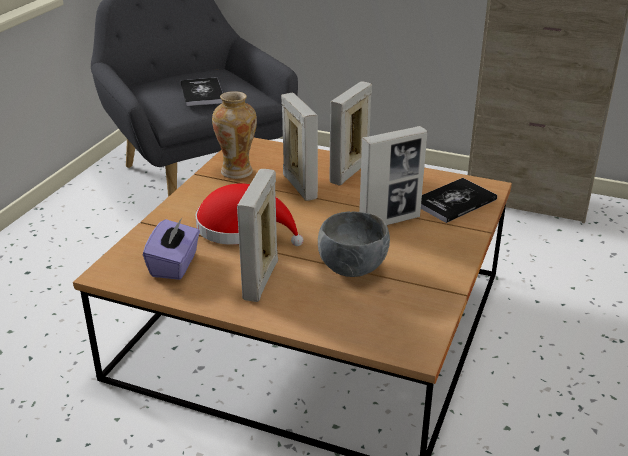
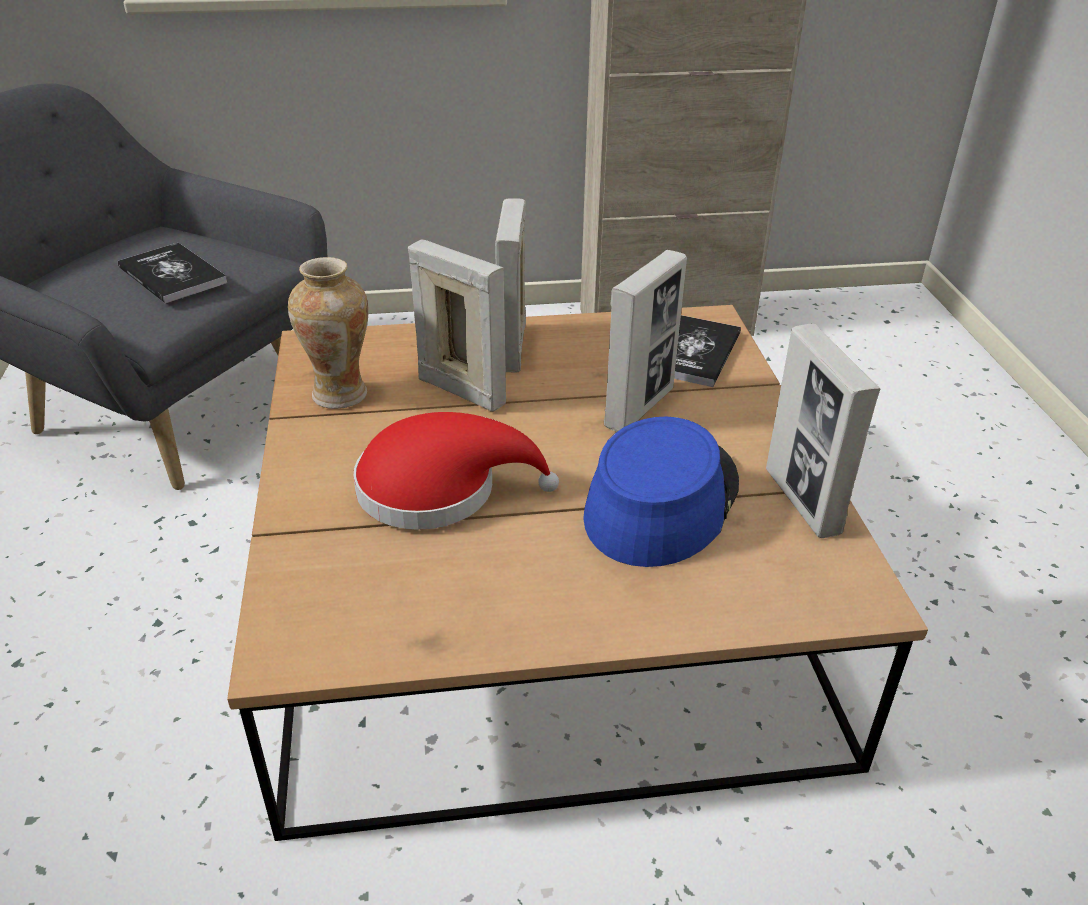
camera: 30 degrees left, 5 degrees up
(175, 265) = (388, 594): purple tissue box -> none
(260, 280) = (551, 570): picture frame -> picture frame (802, 501)
(351, 268) = (661, 500): grey bowl -> blue hat

